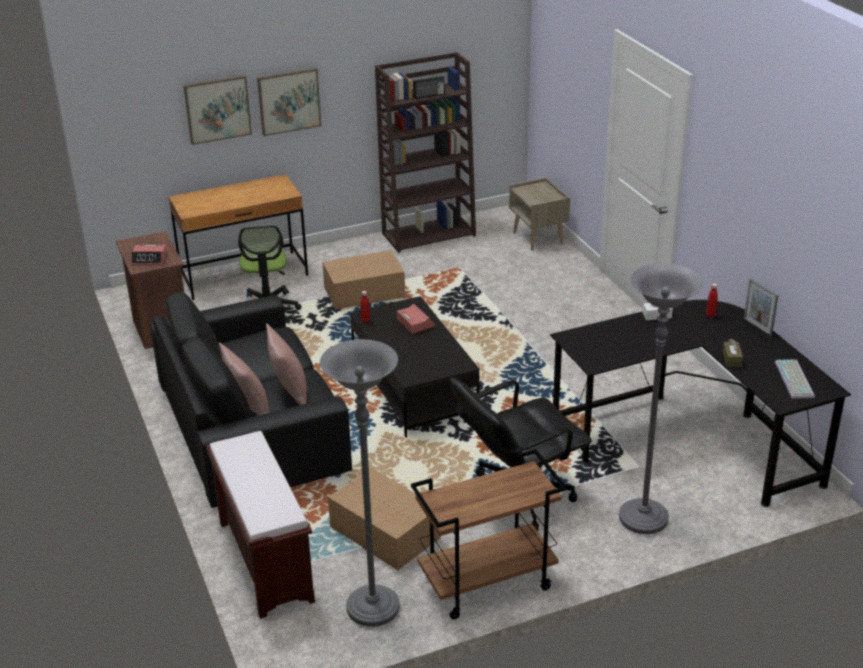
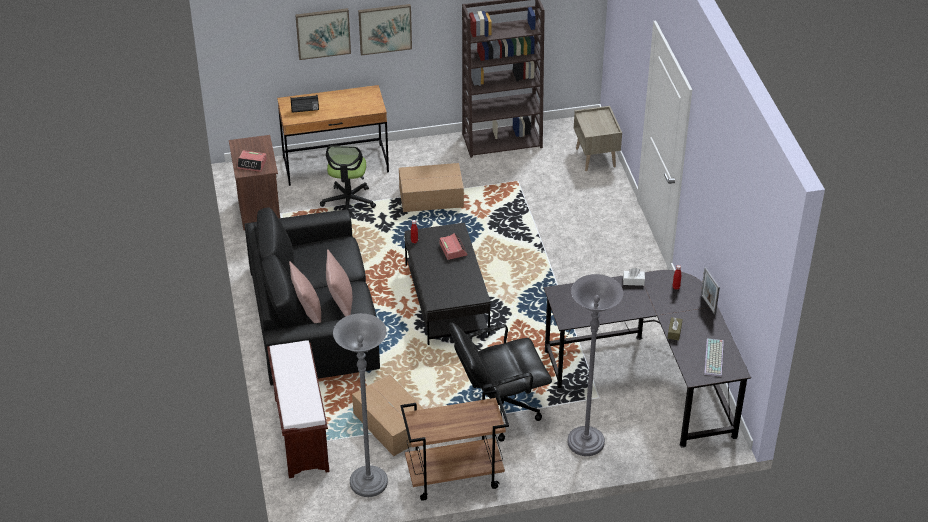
camera: 10 degrees right, 10 degrees up
(429, 95) = (506, 33): radio -> radio (305, 110)

